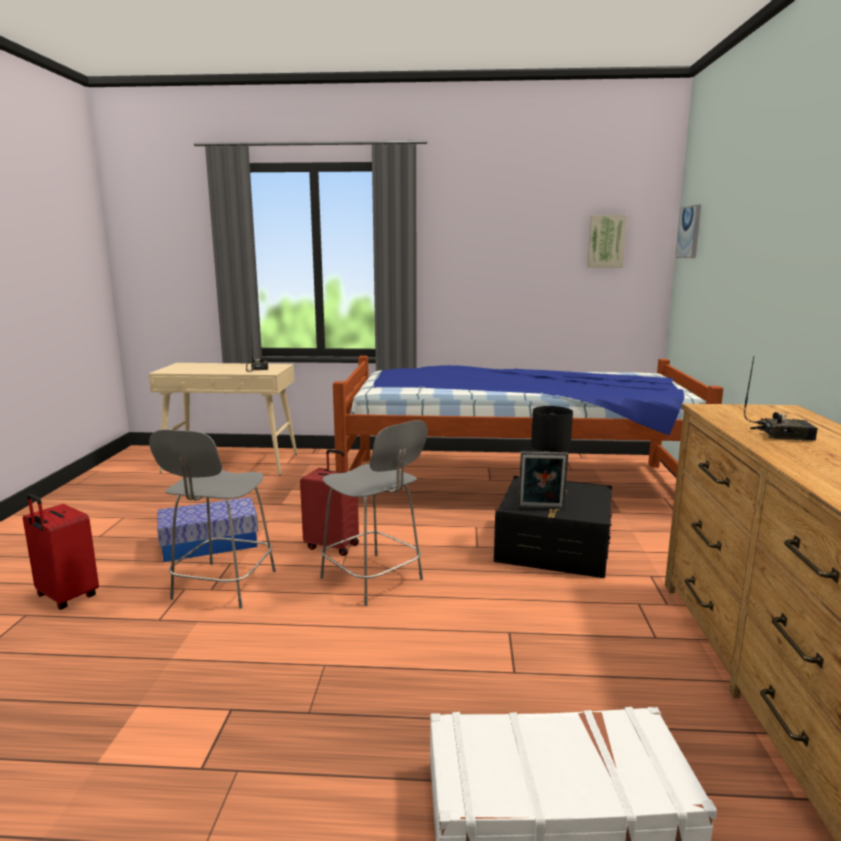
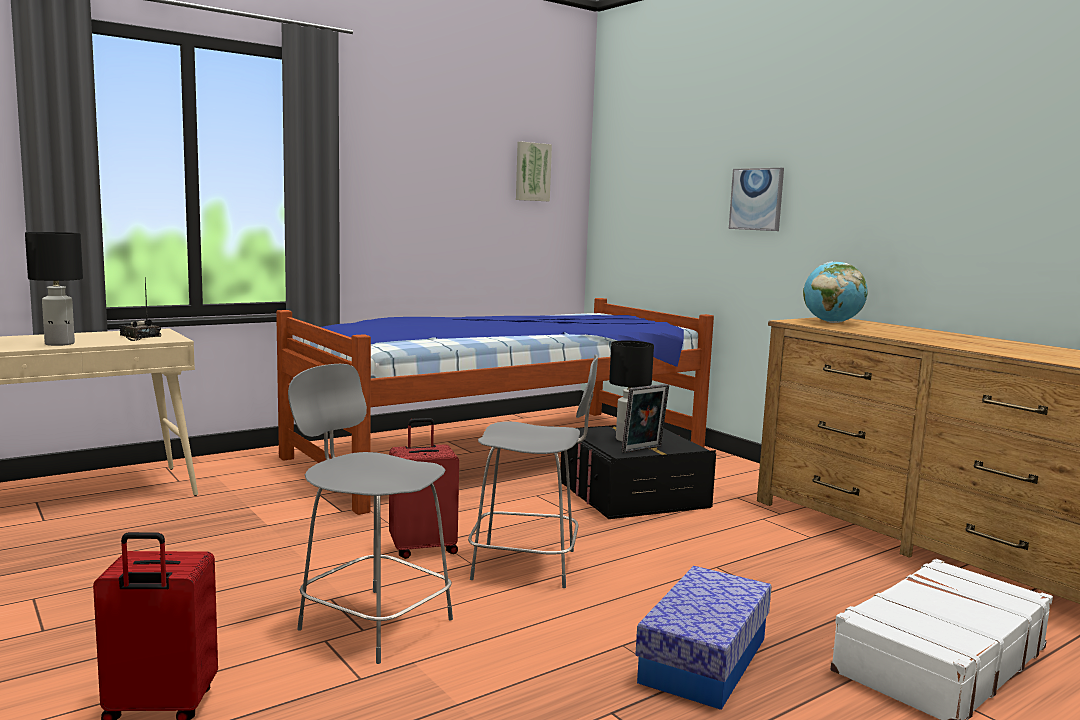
camera: 40 degrees left, 5 degrees down
(209, 370) = (60, 344): none -> black table lamp
(210, 544) = (257, 589): storage box -> storage box (704, 659)
(222, 586) = (372, 622): grey chair -> grey chair turned 150 degrees clockwise
(689, 232) = (618, 167): picture -> picture (756, 199)
(753, 414) = (832, 322): none -> globe
(782, 435) = (889, 332): radio -> none

